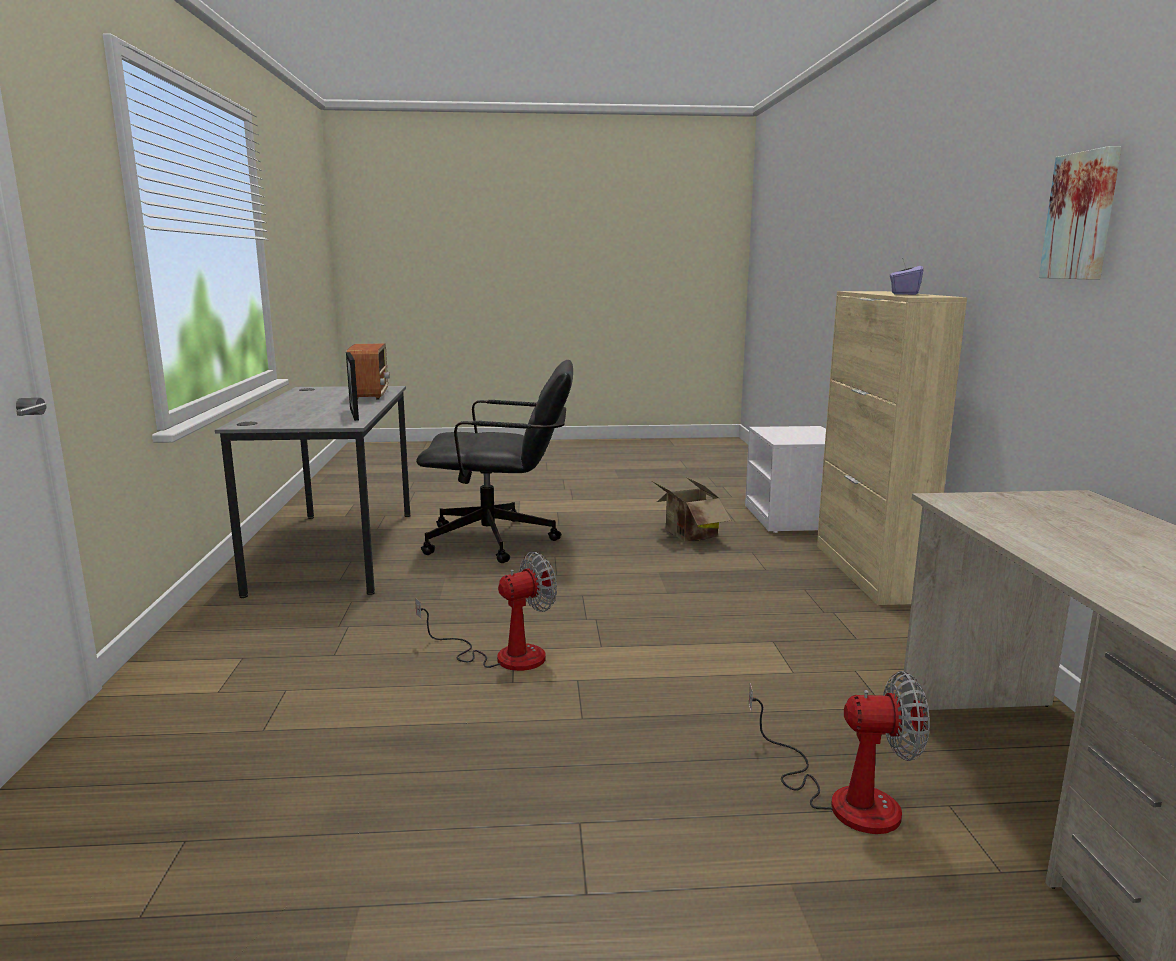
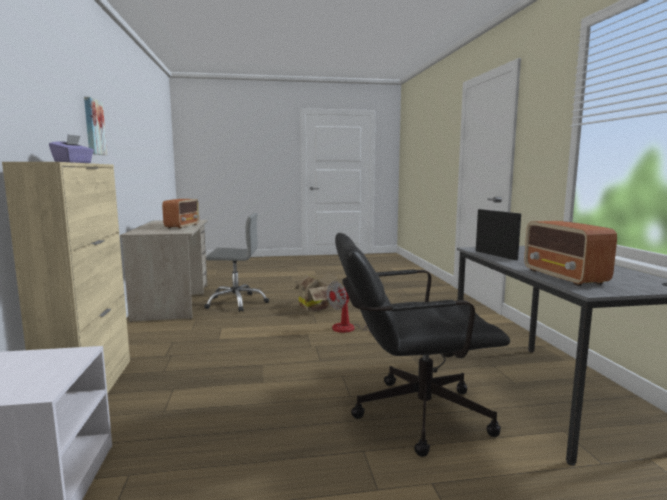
camera: 175 degrees right, 5 degrees down
(688, 536) = (213, 434): cardboard box -> cardboard box (315, 307)
(844, 797) = (236, 302): fan -> grey office chair
(1067, 547) = (182, 226): none -> radio

